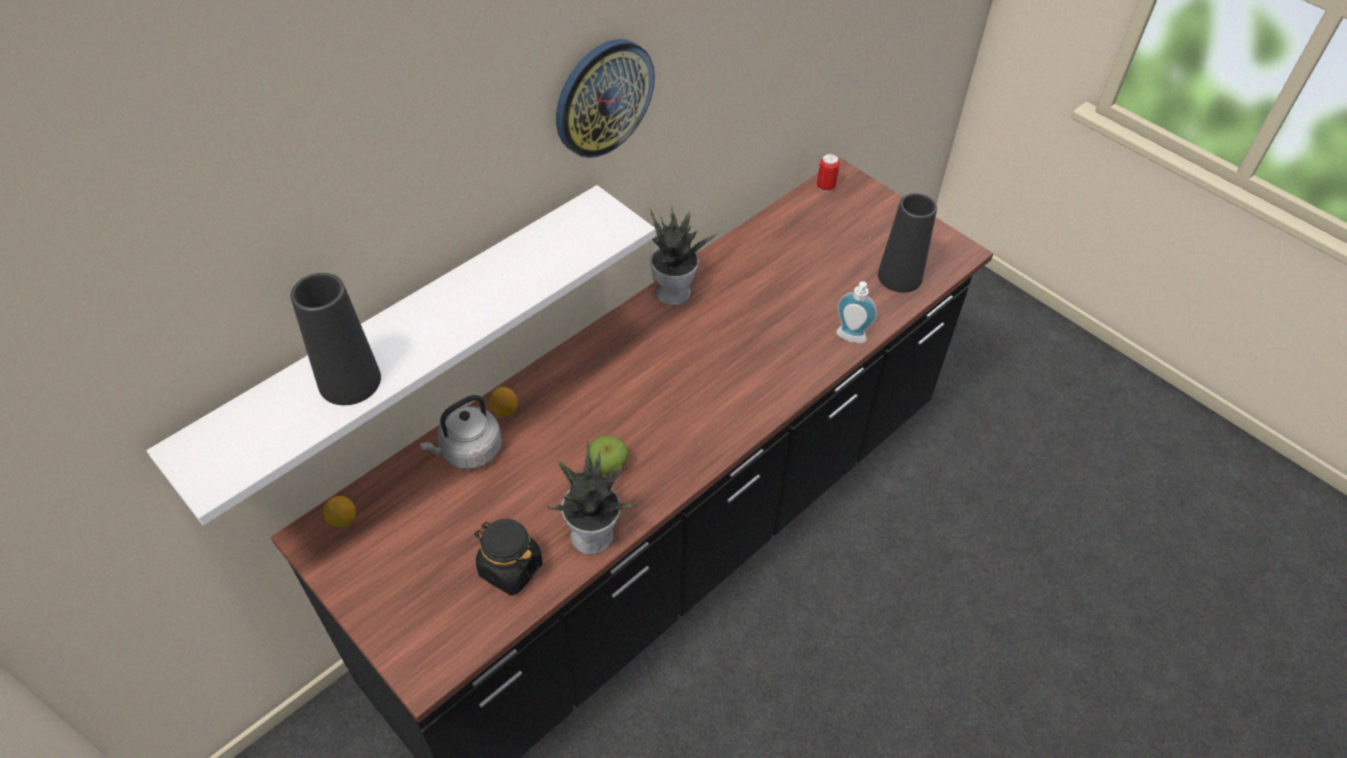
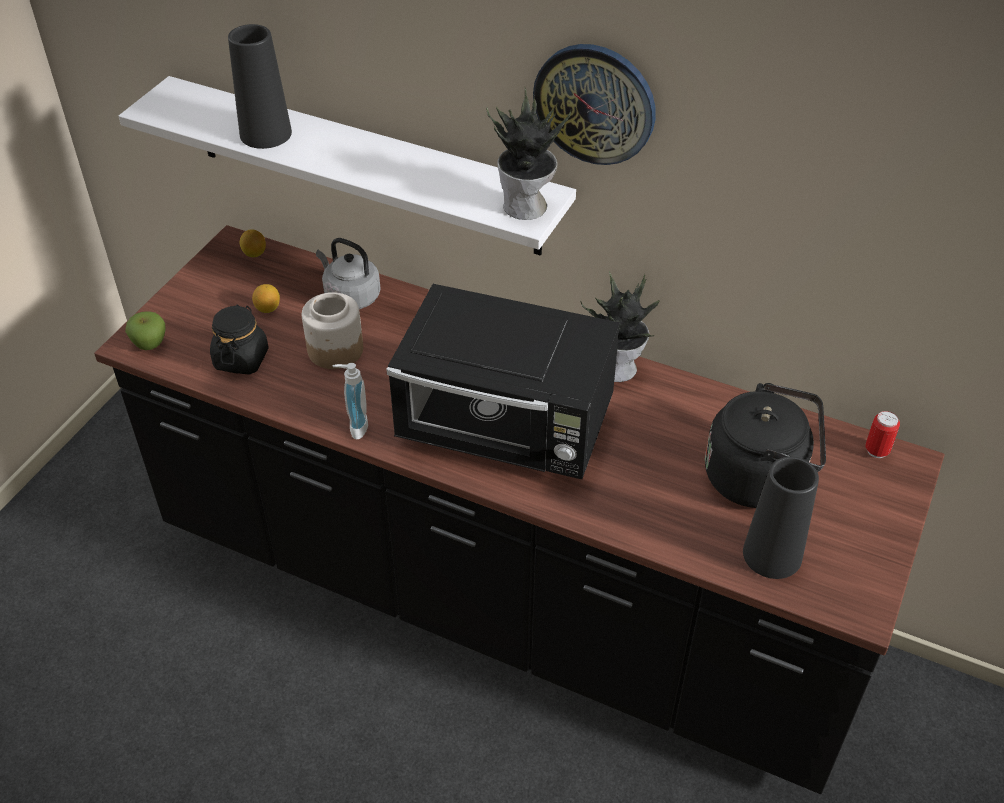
camera: 70 degrees right, 5 degrees down
(505, 410) = (404, 302): lemon -> lemon (268, 308)
(541, 484) = (334, 350): none -> jar
(594, 534) = (294, 399): potted plant -> potted plant (526, 207)
(608, 467) = (371, 386): apple -> apple (150, 344)
(710, 385) = (507, 429): none -> black microwave
(826, 255) = (760, 477): none -> black kettle
(850, 339) = (638, 529): soap dispenser -> soap dispenser (354, 426)

